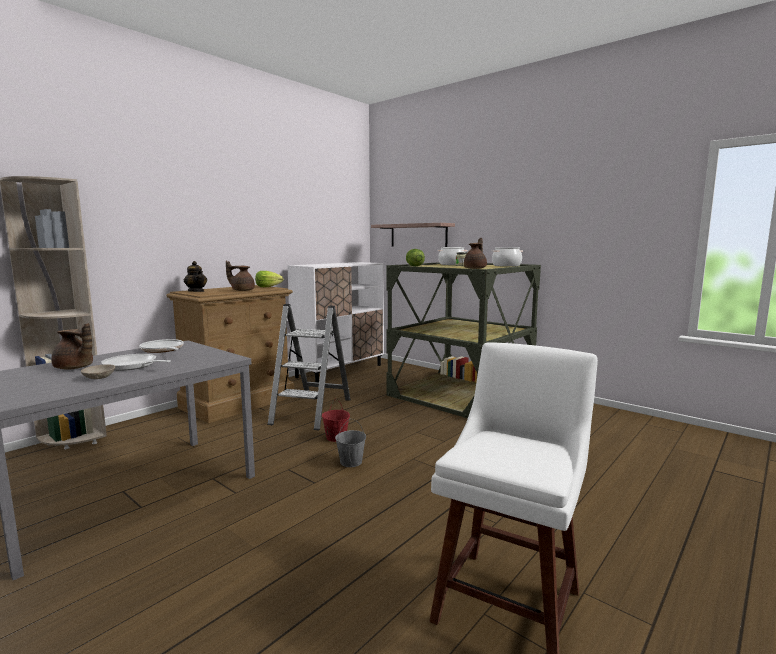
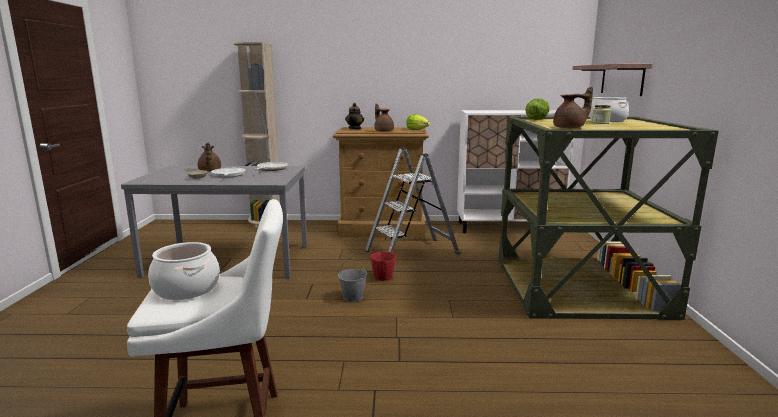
camera: 50 degrees right, 5 degrees up
(506, 265) = (661, 128): cooking pot -> cooking pot (187, 289)

